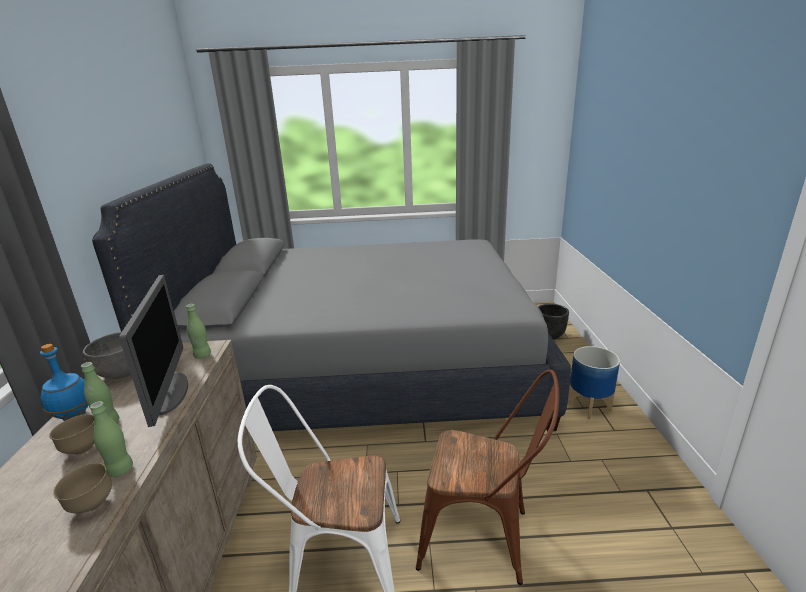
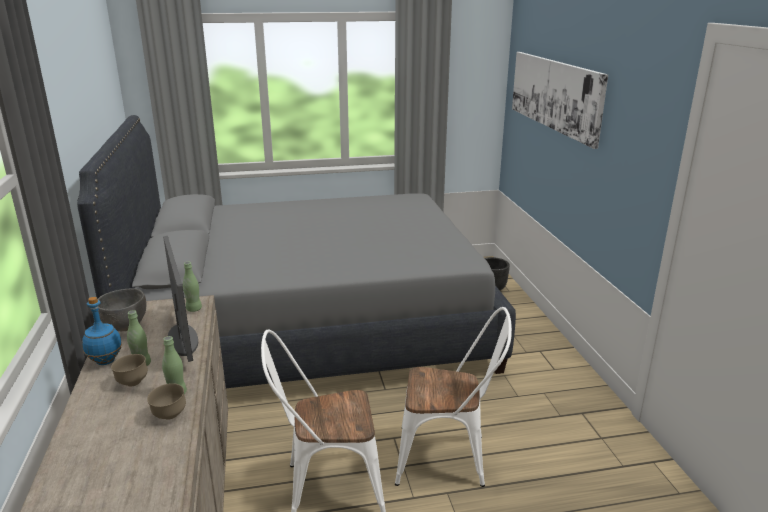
camera: 10 degrees left, 0 degrees up
(484, 537) = (449, 458): brown chair -> white chair
(588, 406) = (531, 351): planter -> none
(623, 131) = (554, 94): none -> picture

